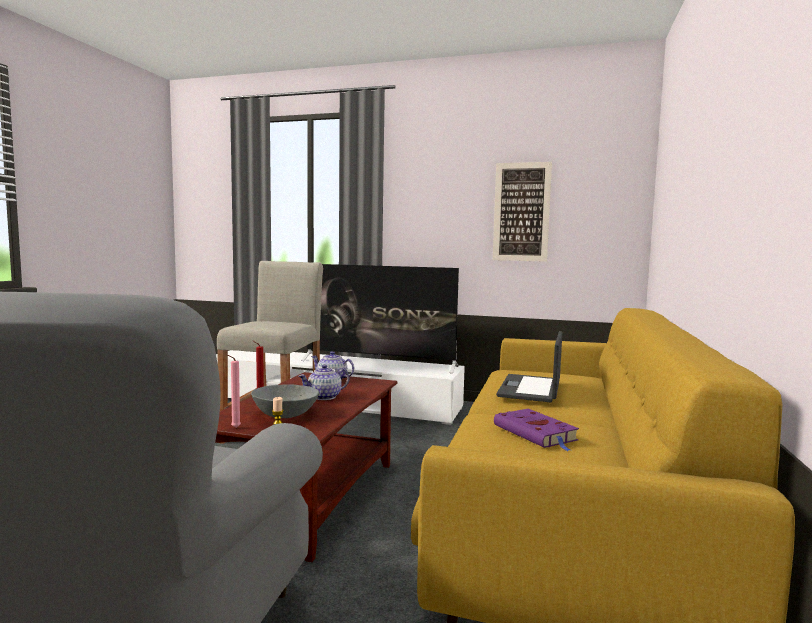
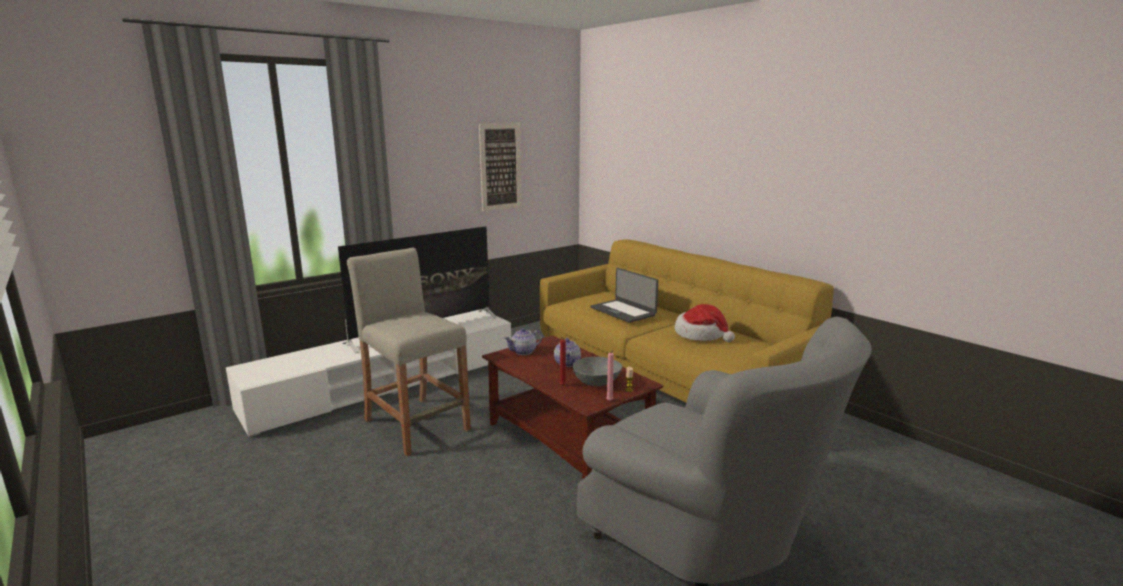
camera: 55 degrees left, 10 degrees up
(536, 434) = (701, 334): purple book -> hat

